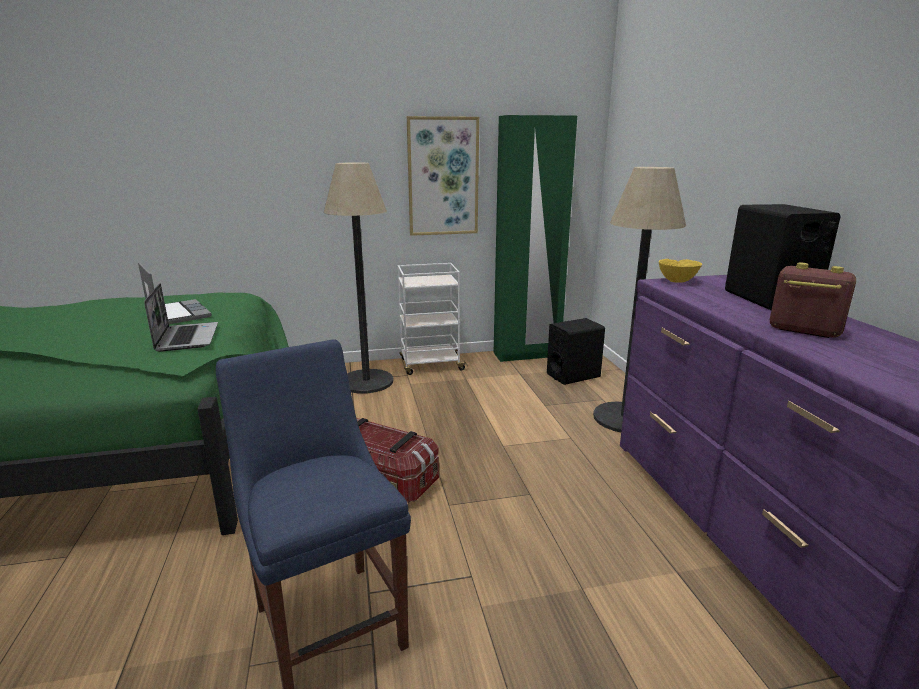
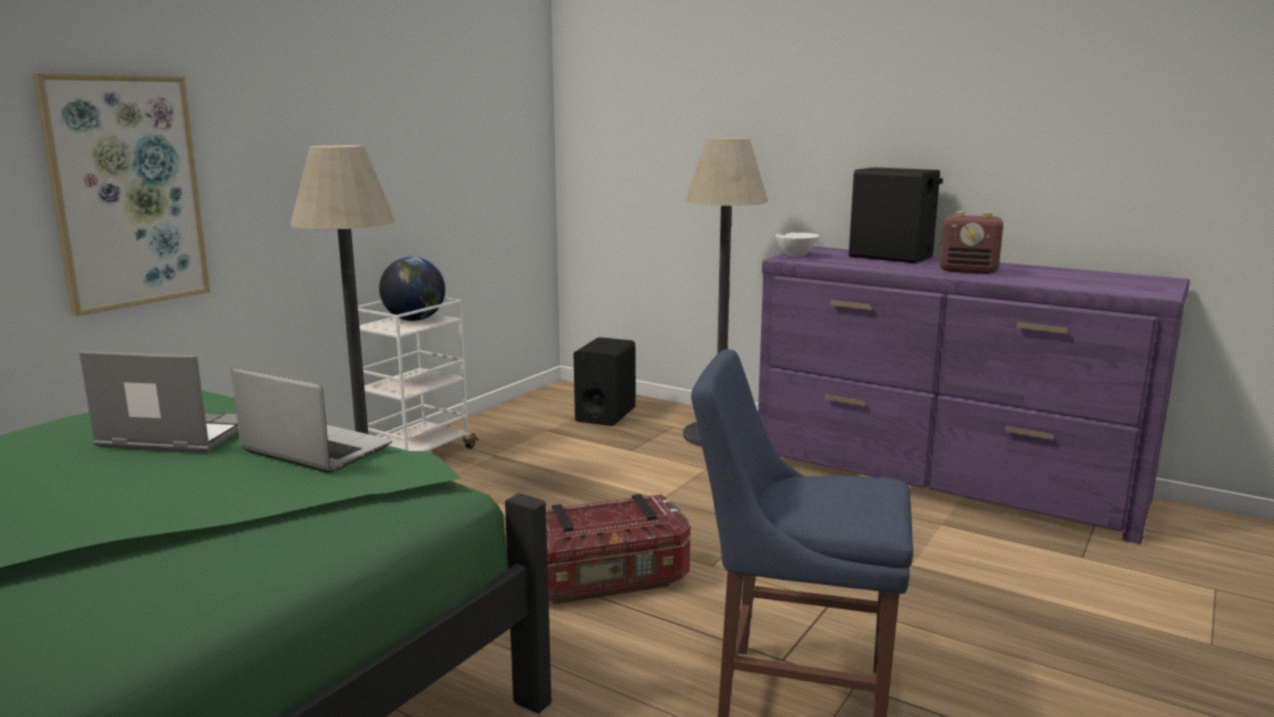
camera: 45 degrees left, 5 degrees down
(434, 279) = (415, 320): none -> globe
(443, 177) = (394, 164): picture -> picture (126, 192)
(526, 355) = (516, 410): green wardrobe -> none
(677, 281) = (796, 256): yellow bowl -> white bowl
(803, 331) = (969, 271): radio -> radio turned 150 degrees counterclockwise

